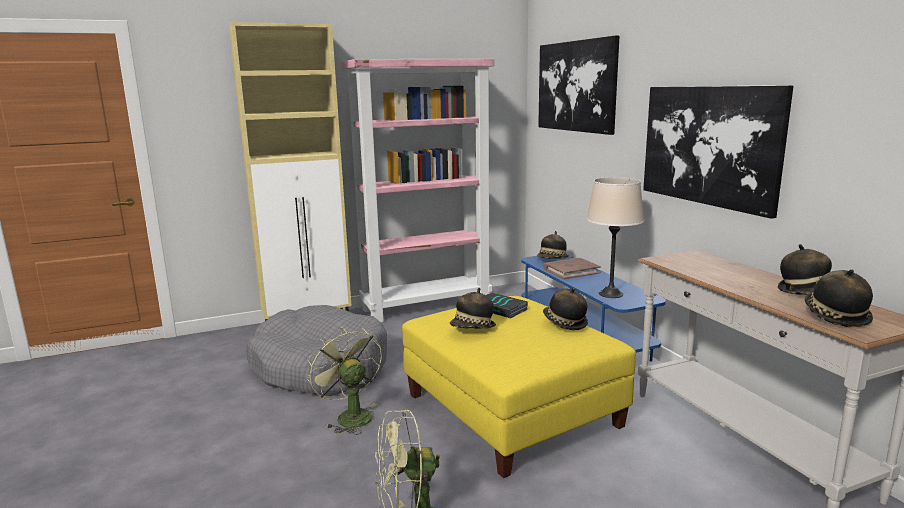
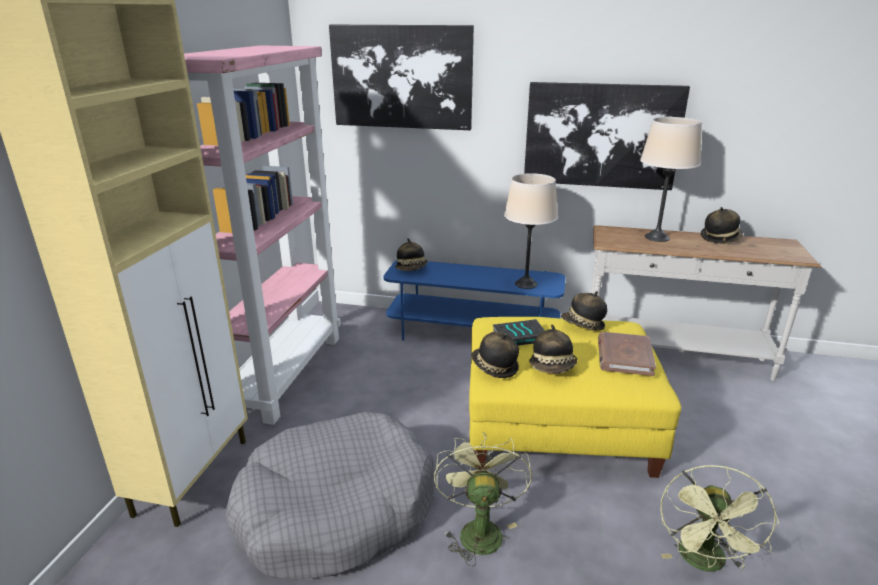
camera: 55 degrees left, 10 degrees up
(349, 416) = (478, 529): green fan -> green fan turned 90 degrees clockwise
(571, 271) = (452, 274): brown book -> brown book (624, 356)
(728, 270) = (657, 237): none -> beige table lamp
(834, 316) = (771, 251): hat -> hat (494, 367)

